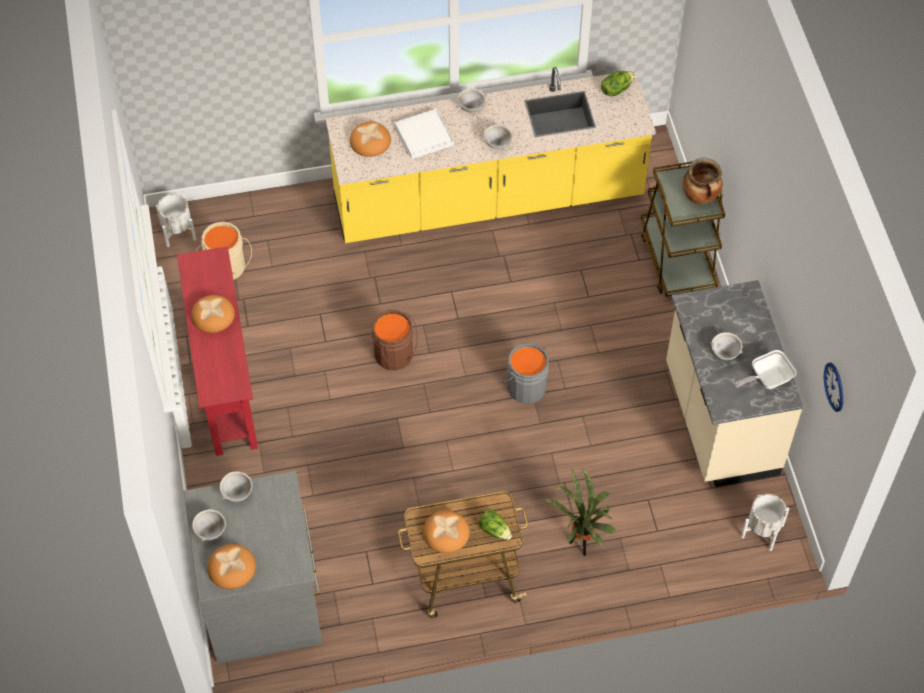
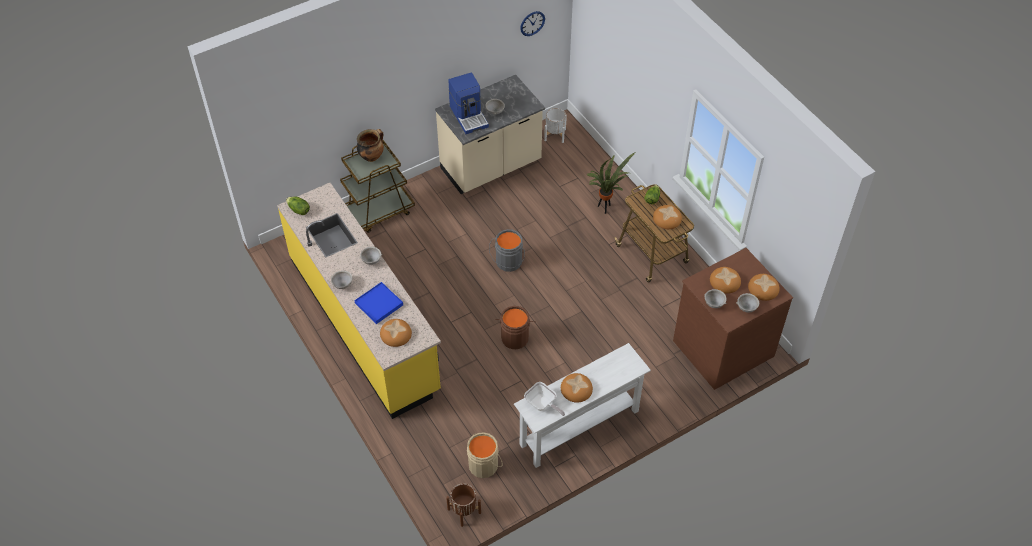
camera: 110 degrees left, 5 degrees down
(178, 232) = (464, 511): white planter -> brown planter
(225, 381) = (579, 428): red console table -> white console table
(264, 601) = (722, 347): grey dresser -> brown dresser
(267, 523) = (725, 282): none -> bread
(423, 135) = (379, 304): white tray -> blue tray
(726, 318) = (469, 116): none -> coffee machine
(767, 379) = (504, 91): frying pan -> frying pan (542, 404)

